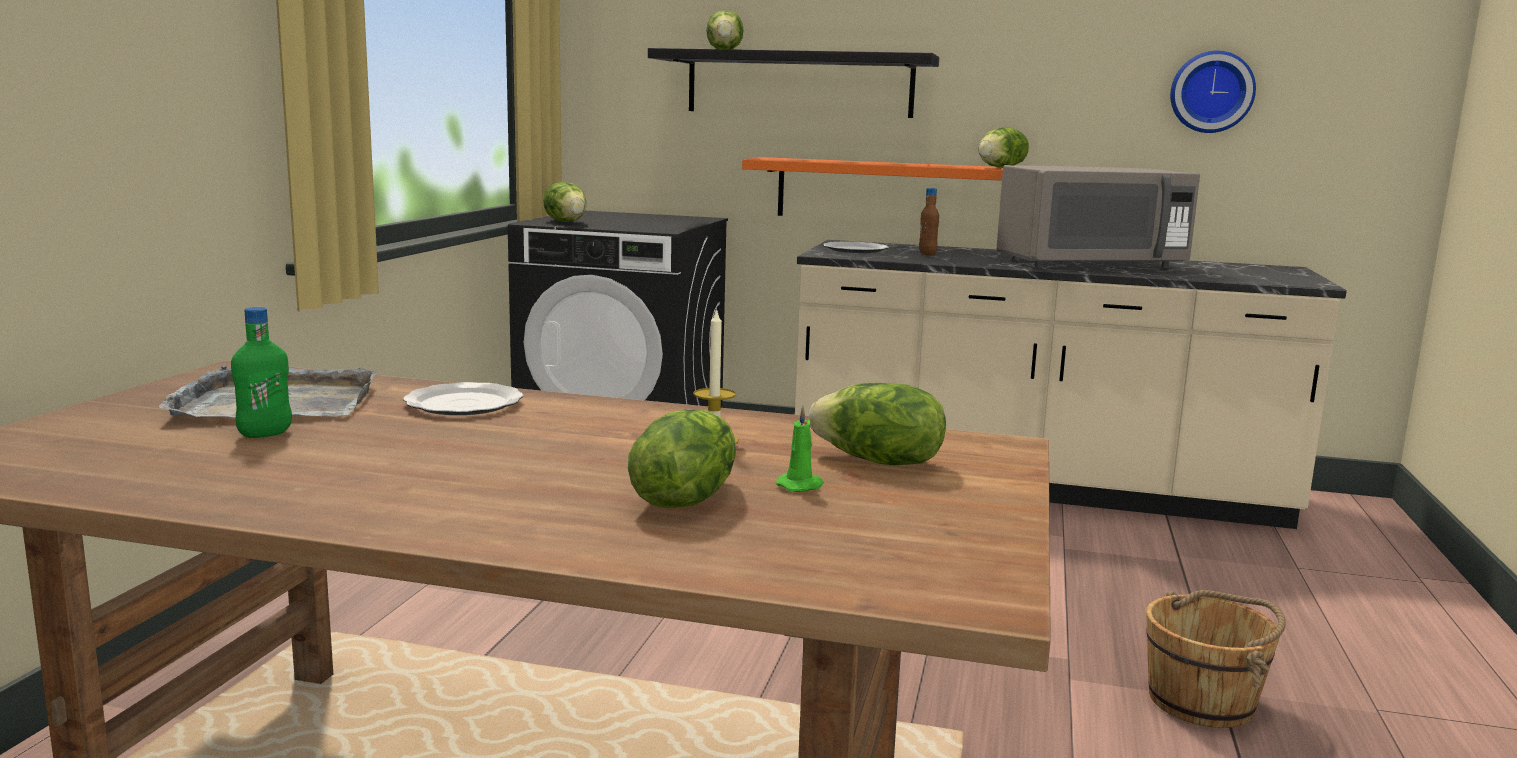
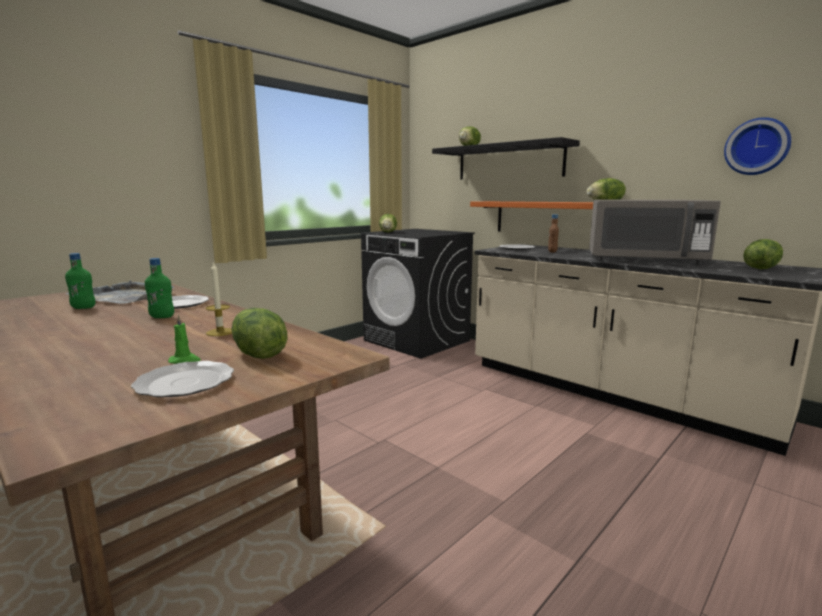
camera: 30 degrees right, 0 degrees up
(514, 430) = (162, 317): none -> green bottle
(684, 498) = (121, 357): lettuce -> lettuce (760, 268)
(900, 510) = (186, 383): none -> plate
(1203, 701) = (561, 558): brown bucket -> none

